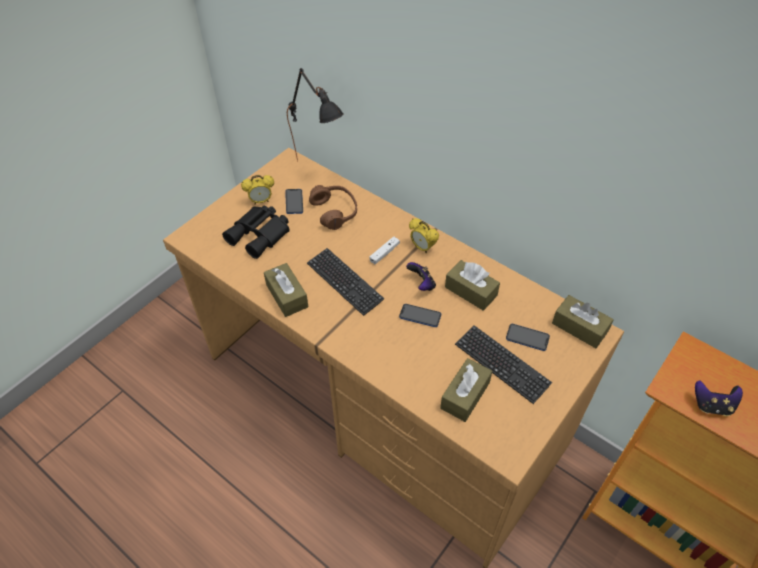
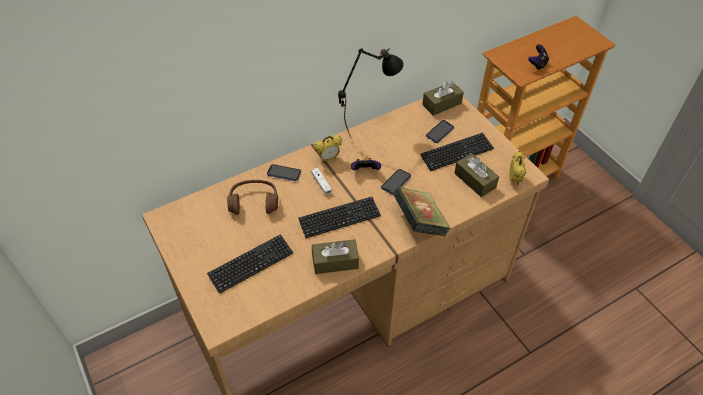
camera: 70 degrees left, 0 degrees up
(260, 235) = (251, 264): black binoculars -> keyboard
(261, 201) = (205, 254): alarm clock -> alarm clock (514, 179)
(294, 202) = (223, 228): phone -> phone (284, 173)
(319, 169) = (190, 198): black table lamp -> black table lamp (368, 127)
(370, 354) = (419, 223): none -> book
(471, 291) = (385, 146): brown tissue box -> none

